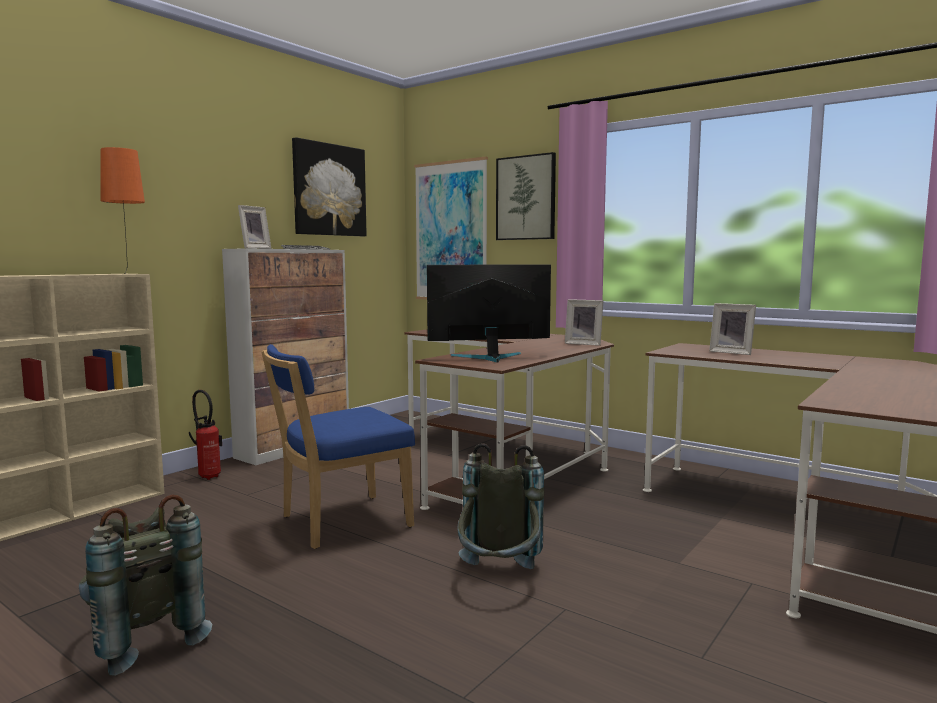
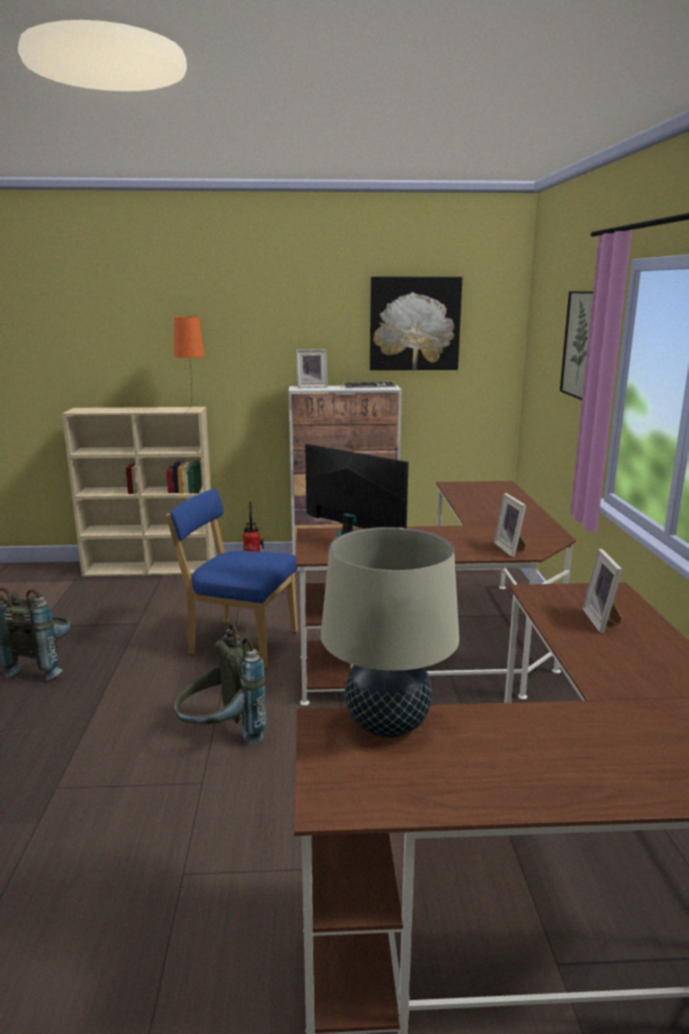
camera: 50 degrees right, 10 degrees up
(451, 231) = (543, 370): picture -> none
(844, 395) = (387, 725): none -> beige table lamp

